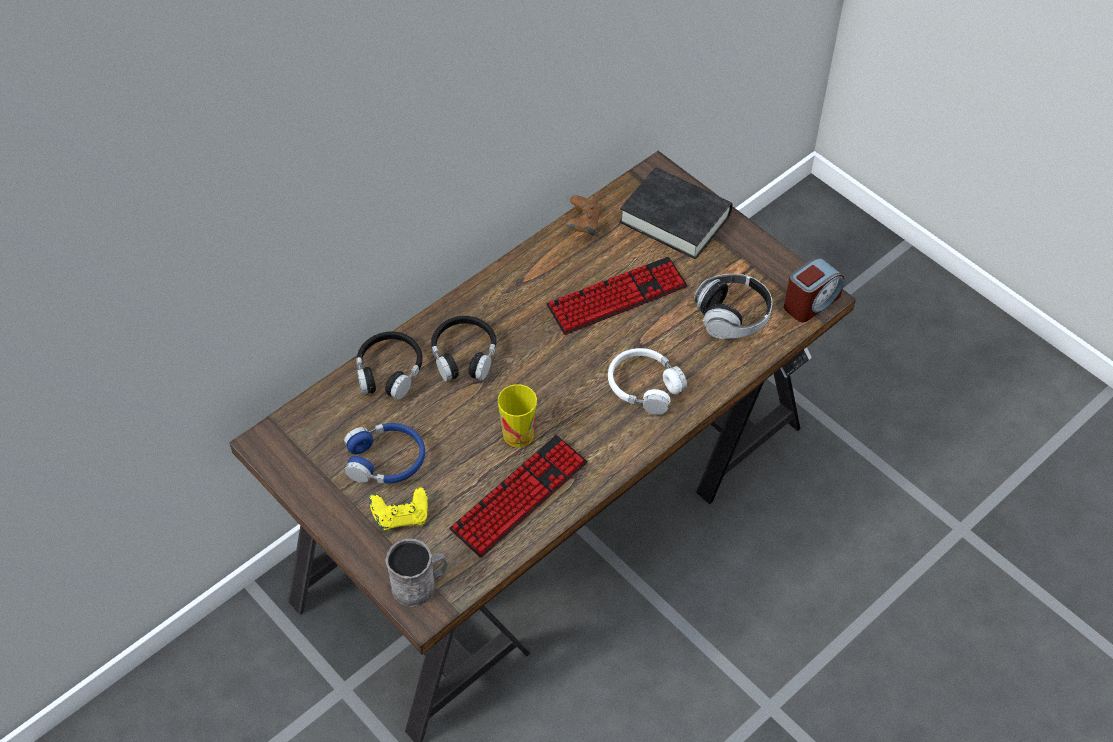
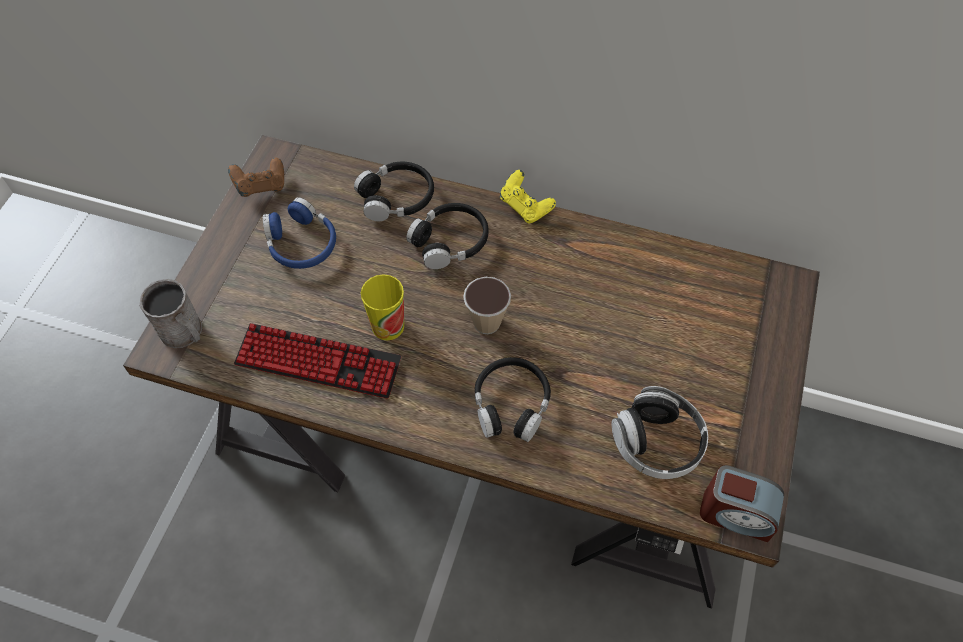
camera: 60 degrees right, 5 degrees up
(401, 517) = (249, 284): yellow game controller -> yellow game controller (525, 207)
(561, 367) = (487, 323): none -> cup
(582, 225) = (670, 256): brown game controller -> brown game controller (261, 186)
(617, 297) = (604, 327): keyboard -> none
(644, 386) = (511, 404): white headphones -> black headphones
(675, 219) = (743, 329): black book -> none

